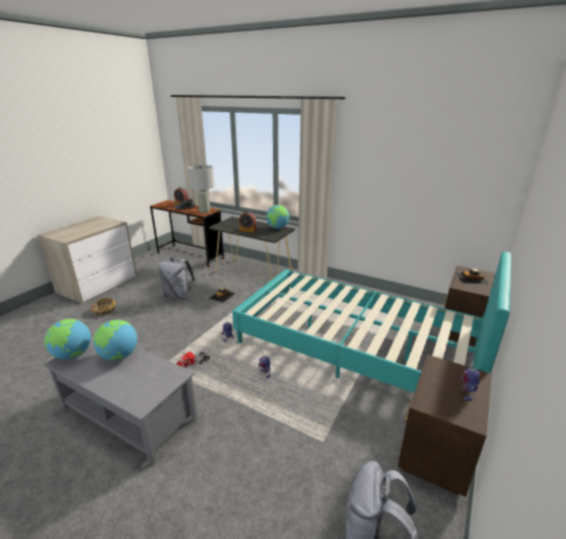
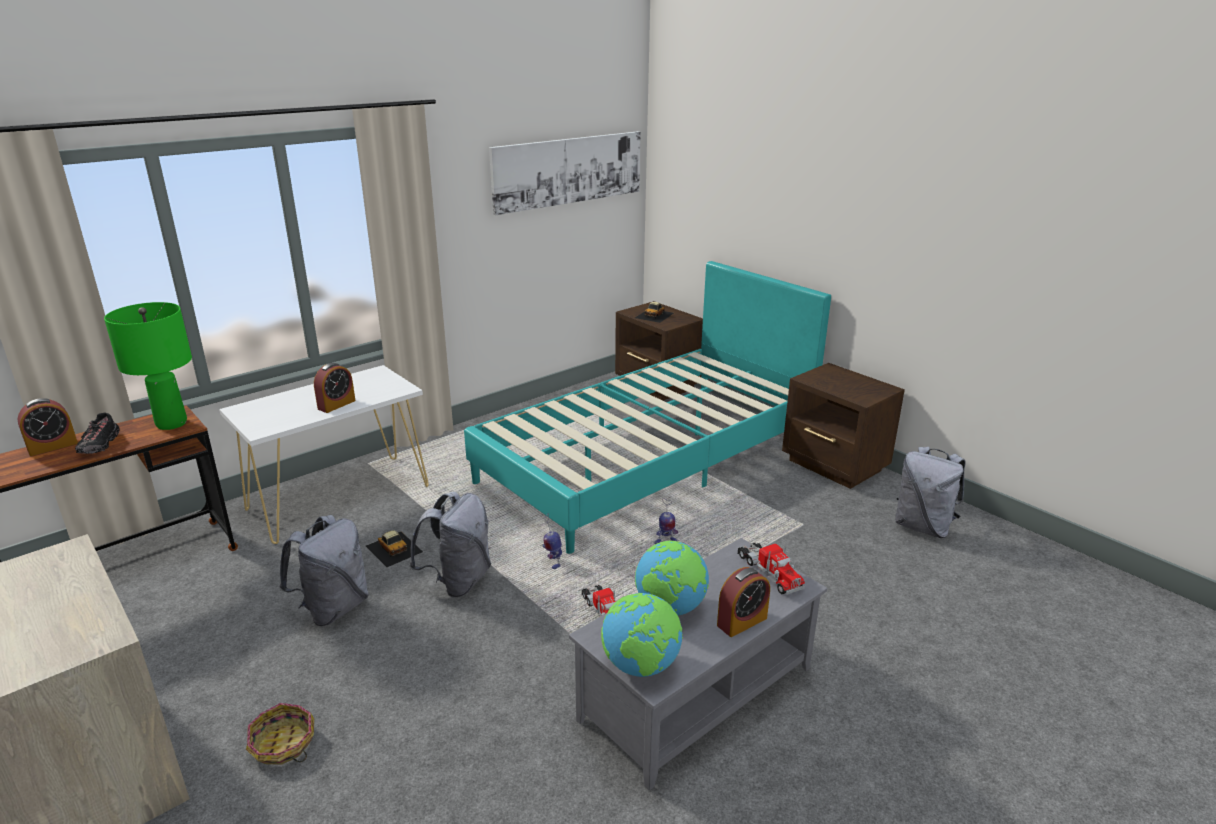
camera: 70 degrees left, 0 degrees up
(105, 384) = (742, 621): none -> alarm clock
(156, 389) = (769, 572): none -> toy truck
(204, 211) = (172, 423): grey table lamp -> green table lamp
(204, 317) = (458, 581): none -> grey backpack
(253, 273) = (340, 497): black console table -> white console table
(277, 228) = (362, 377): globe -> none
(446, 156) = (568, 170): none -> picture
(466, 393) = (853, 380): toy robot -> none

